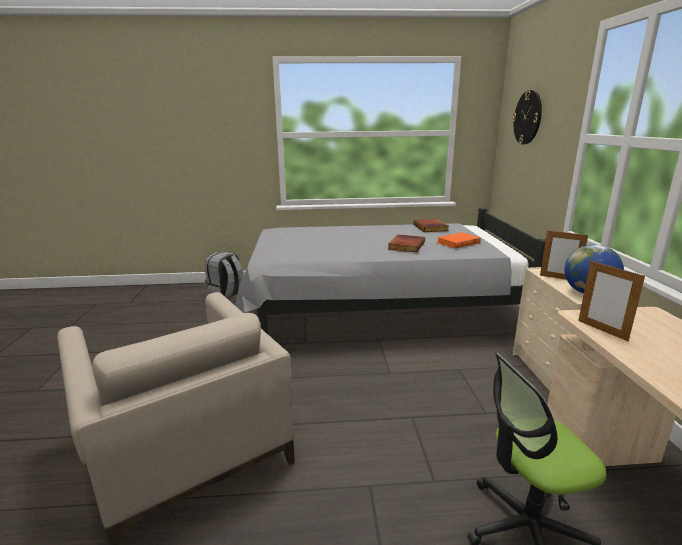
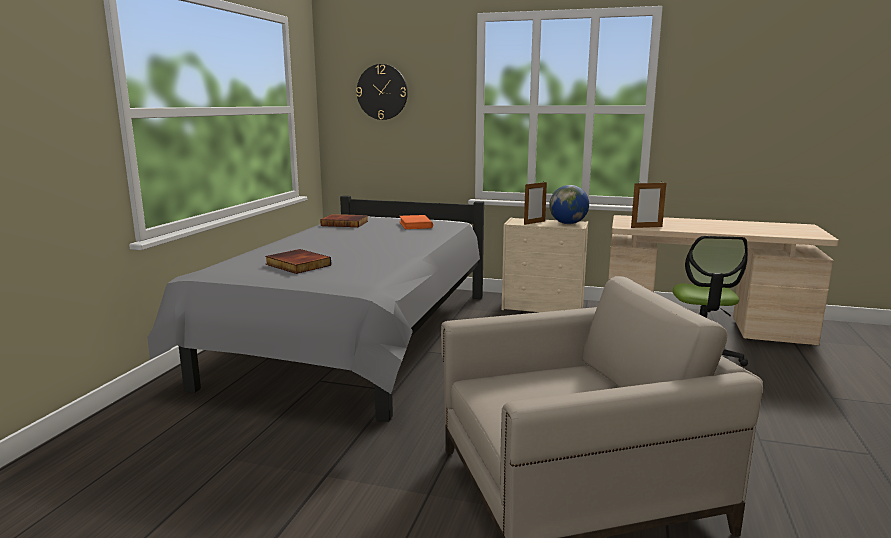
camera: 70 degrees left, 5 degrees down
(227, 295) = (139, 434): grey backpack -> none
(405, 245) = (399, 237): book -> book (297, 265)

